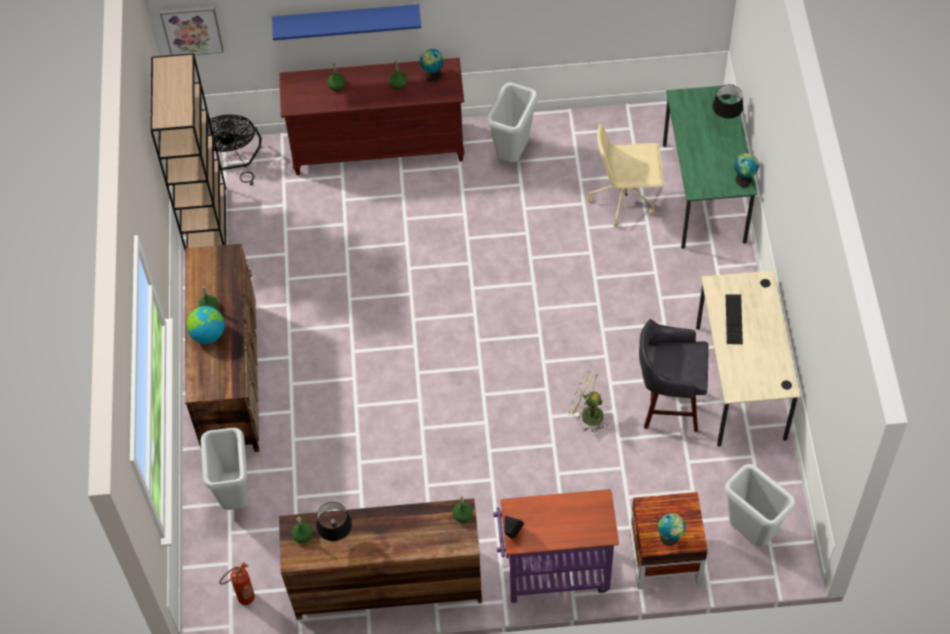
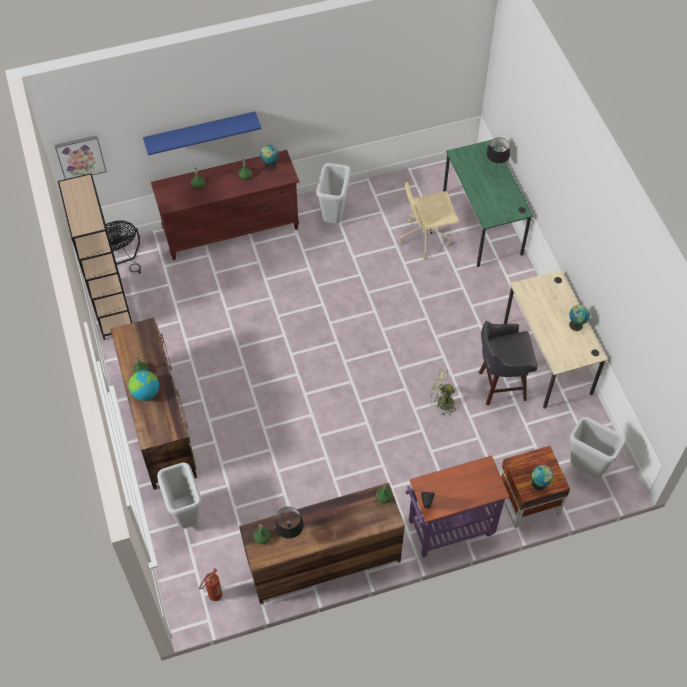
camera: 15 degrees left, 0 degrees up
(734, 319) = (543, 310): keyboard -> none
(744, 179) = (521, 206): globe -> globe (576, 324)

